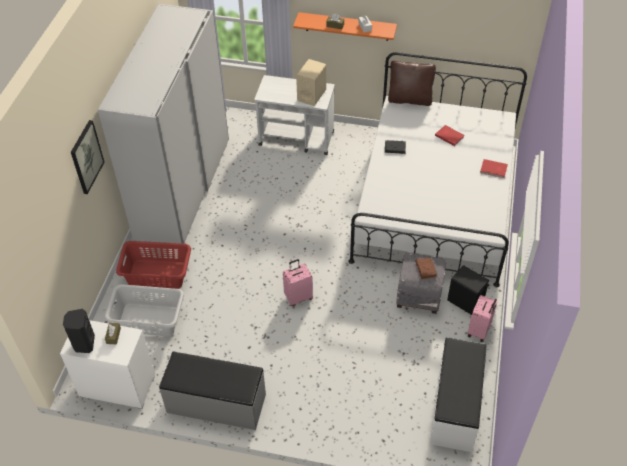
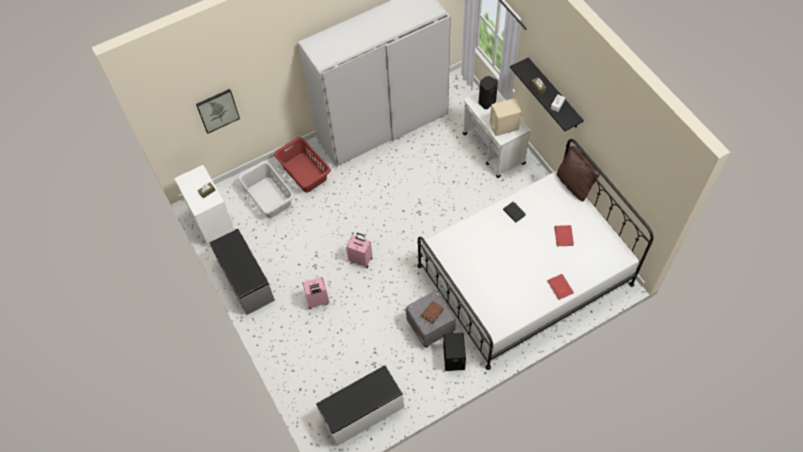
camera: 50 degrees right, 10 degrees up
(84, 344) = (189, 183): black speaker -> black speaker (486, 102)
(86, 157) = (273, 68): picture -> picture (217, 110)
(347, 26) = (554, 94): orange shelf -> black shelf
(479, 331) = (437, 384): pink suitcase -> pink suitcase (318, 301)

